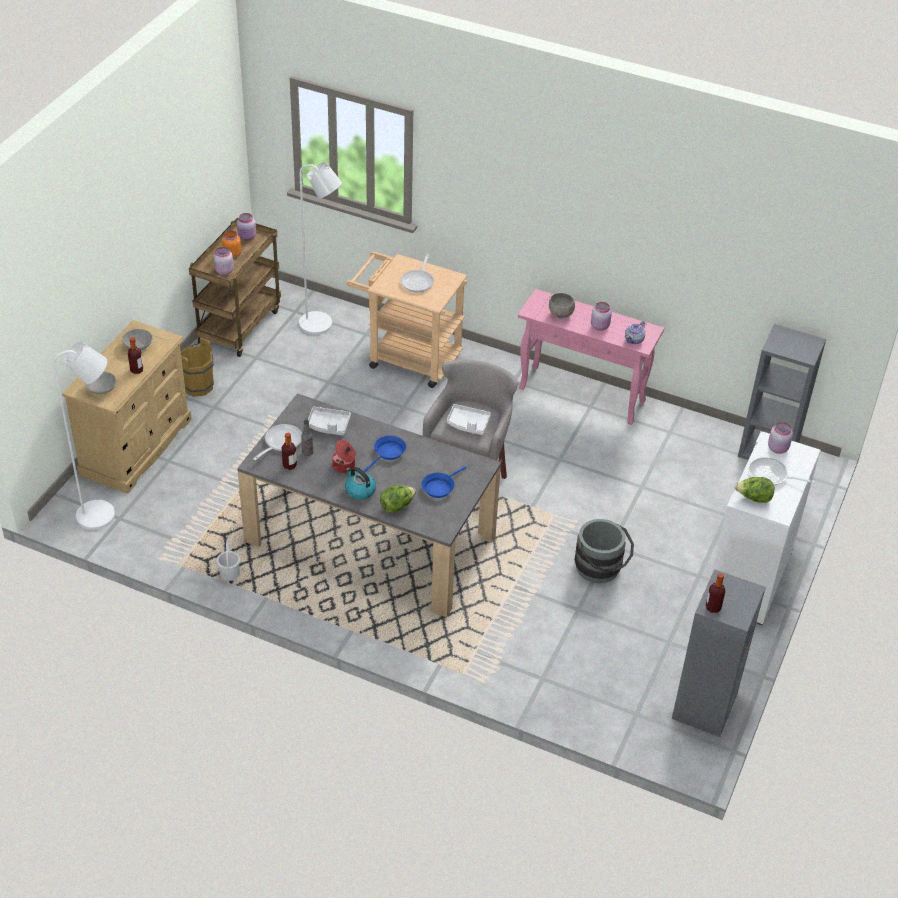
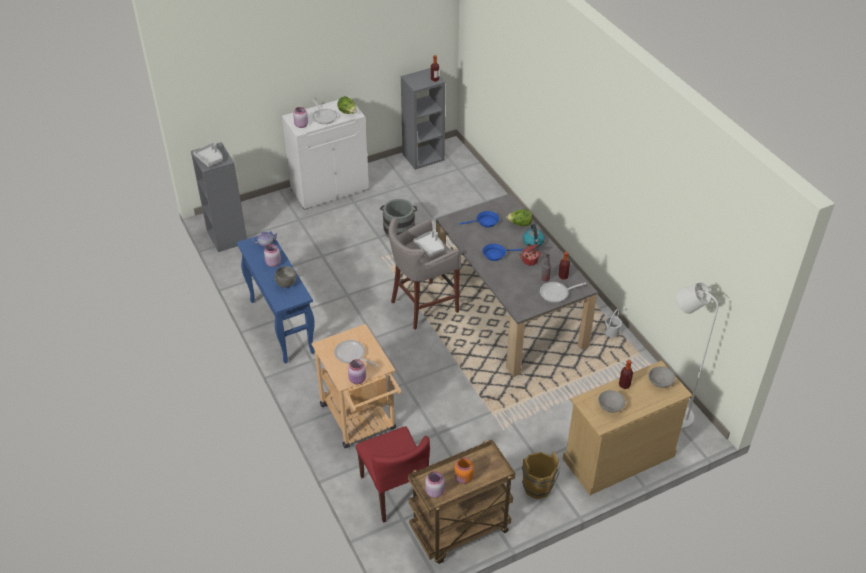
camera: 140 degrees left, 0 degrees up
(223, 271) = (484, 463): pink jar -> pink jar (357, 380)
(321, 326) = (395, 490): white floor lamp -> red chair
(328, 425) = (516, 289): grey tray -> grey tray (210, 158)
(418, 281) = (352, 355): frying pan -> frying pan turned 105 degrees counterclockwise
(583, 395) = (281, 326): pink console table -> blue console table

